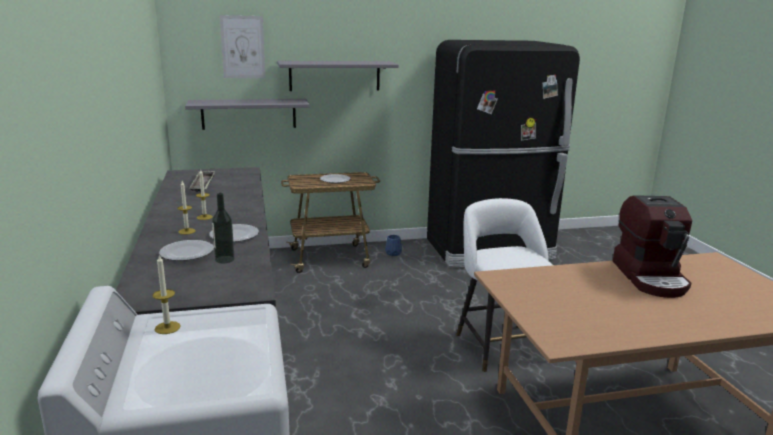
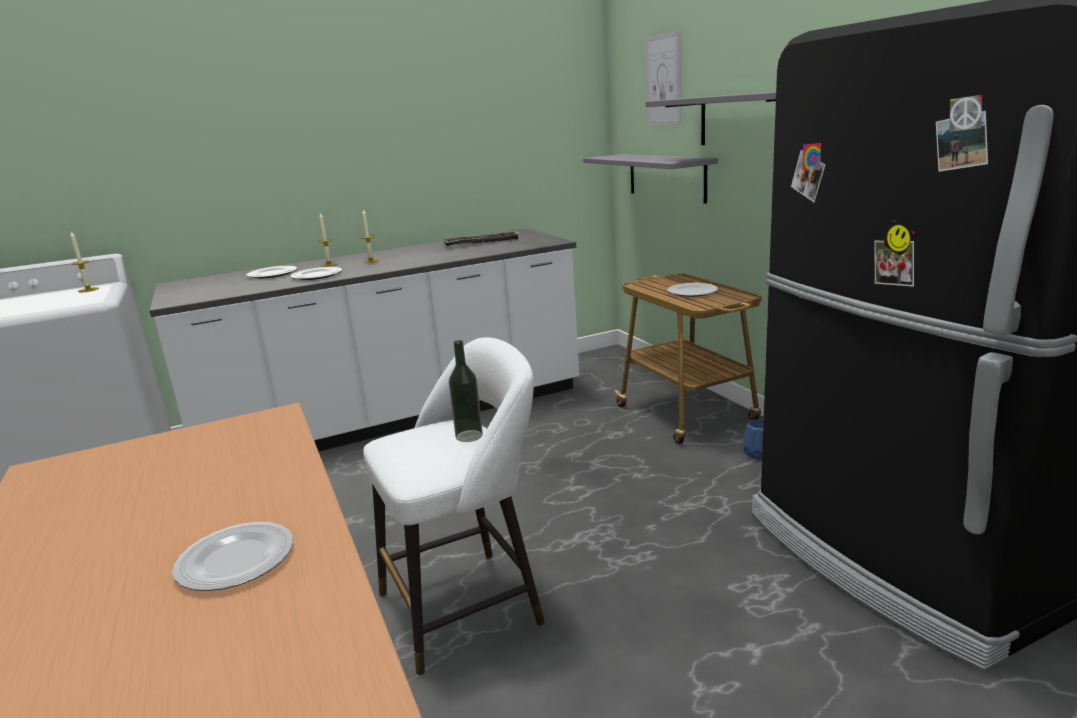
camera: 80 degrees right, 0 degrees up
(224, 259) = (251, 284): bottle -> bottle (469, 436)
(651, 277) = (237, 560): coffee machine -> plate

